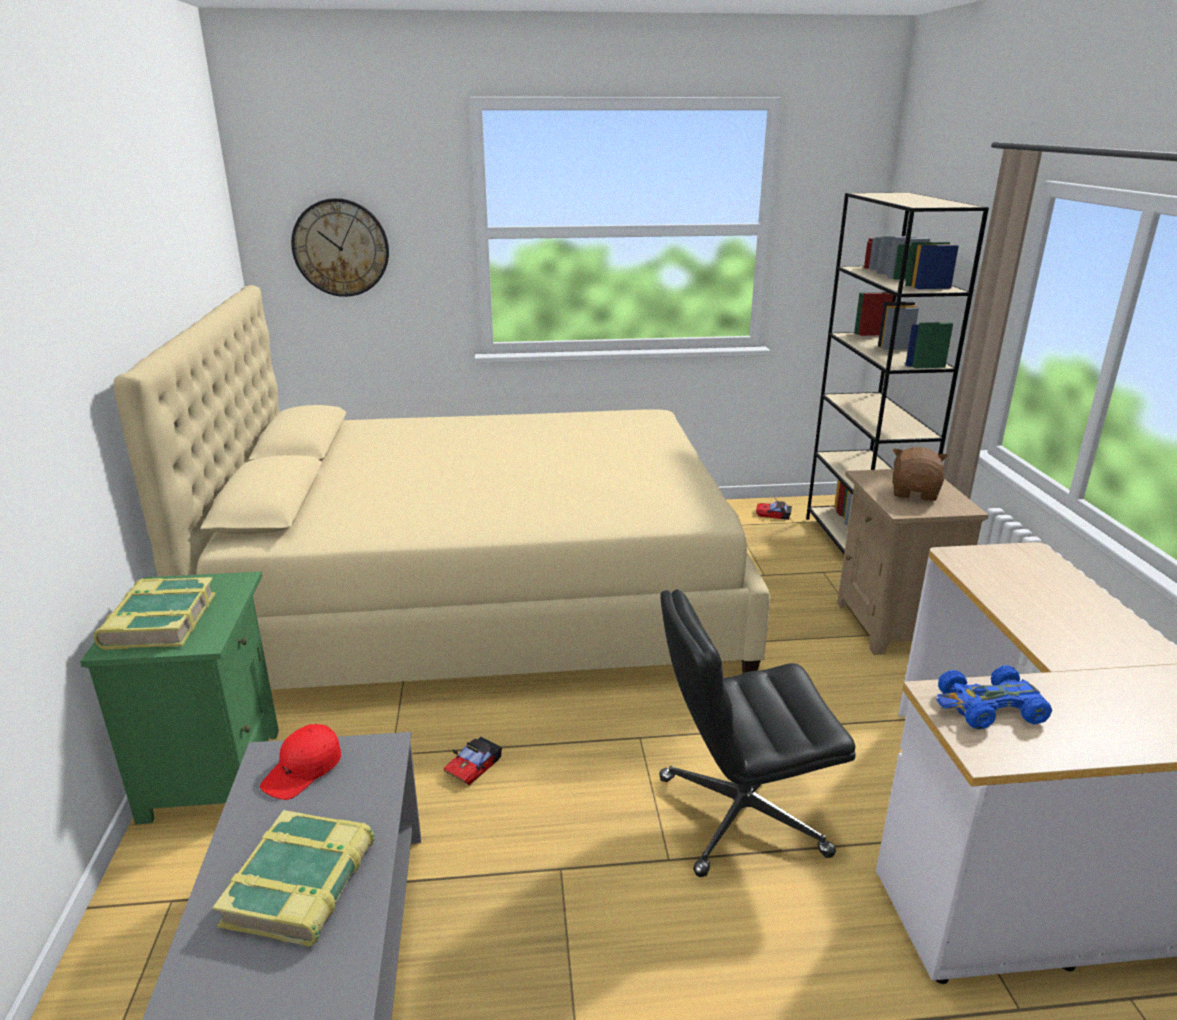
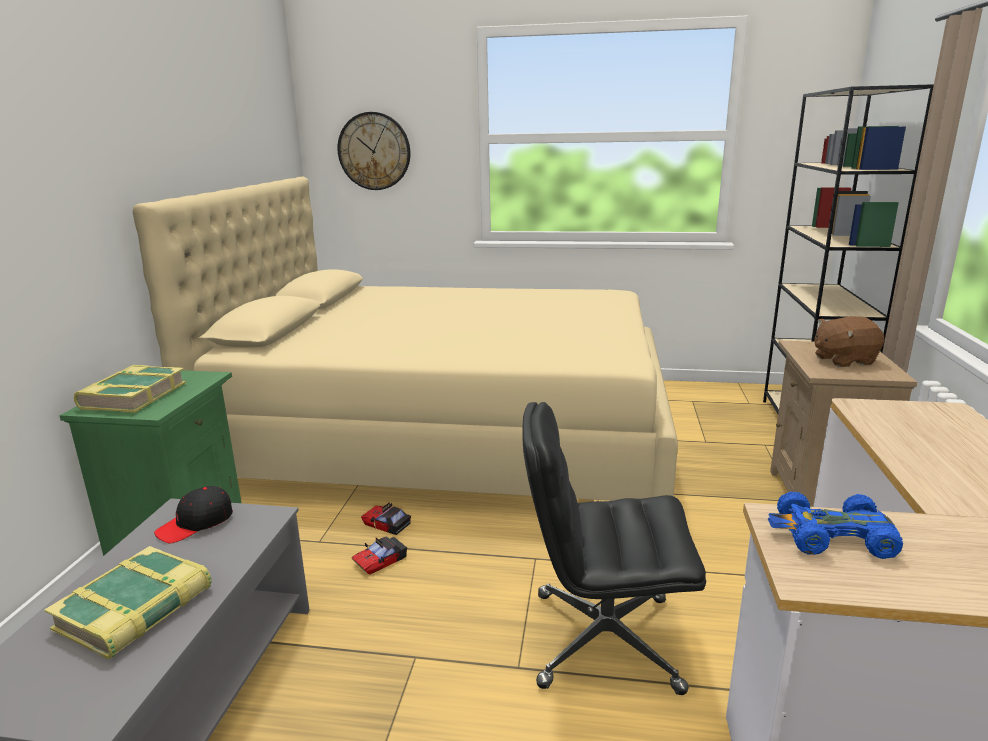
camera: 15 degrees right, 5 degrees down
(303, 770) = (196, 523): red cap -> black cap
(773, 514) = (732, 395): toy car -> toy car (386, 523)
(915, 493) = (843, 360): brown plush toy -> brown plush toy turned 135 degrees counterclockwise

